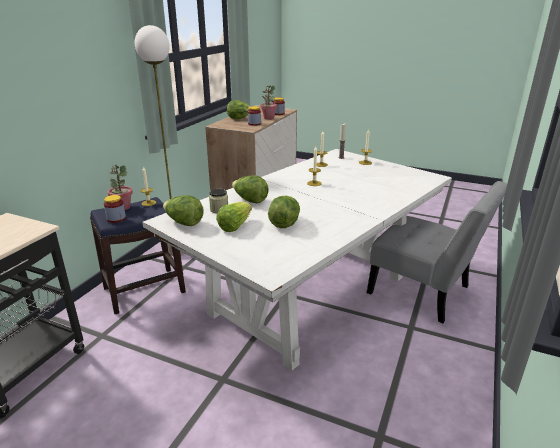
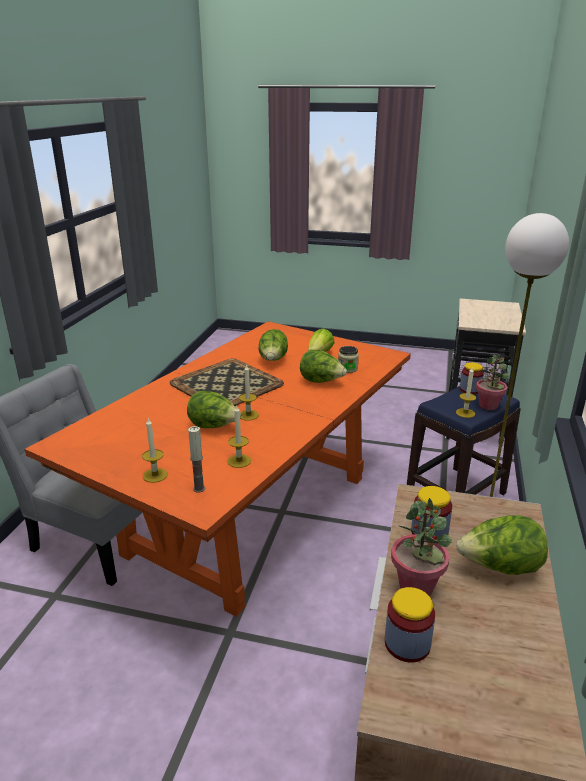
camera: 170 degrees right, 0 degrees up
(184, 223) = (369, 354): lettuce -> lettuce (213, 426)
(311, 294) = (250, 514): white dining table -> orange dining table
(330, 204) = (226, 385): none -> tray

